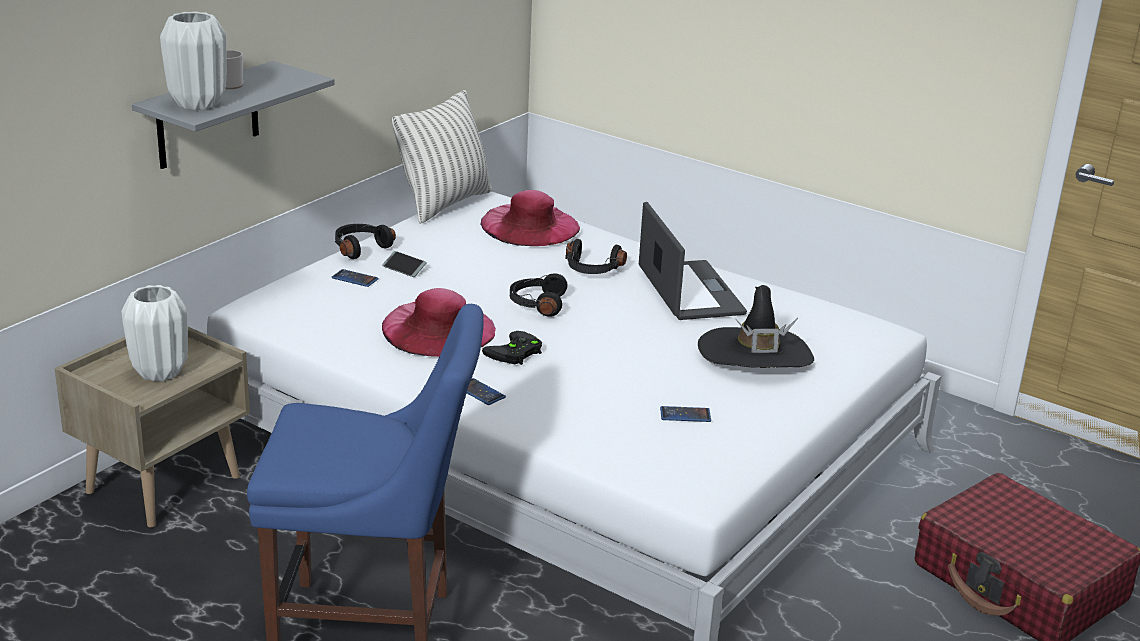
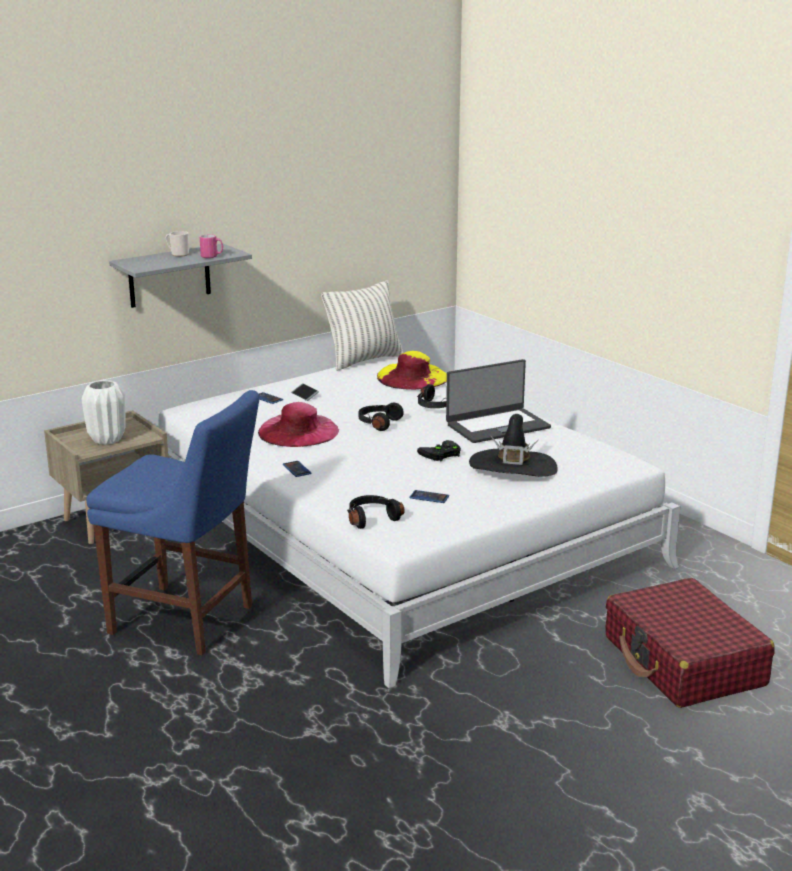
camera: 20 degrees right, 5 degrees down
(198, 104) = (148, 263): white vase -> none
(282, 87) = (212, 257): none -> pink mug
(360, 248) = (284, 381): black headphones -> black headphones (371, 518)
(514, 353) = (337, 449): black game controller -> black game controller (440, 454)
(530, 225) = (412, 377): pink hat -> yellow hat
(688, 291) = (497, 426): laptop -> laptop turned 60 degrees clockwise

